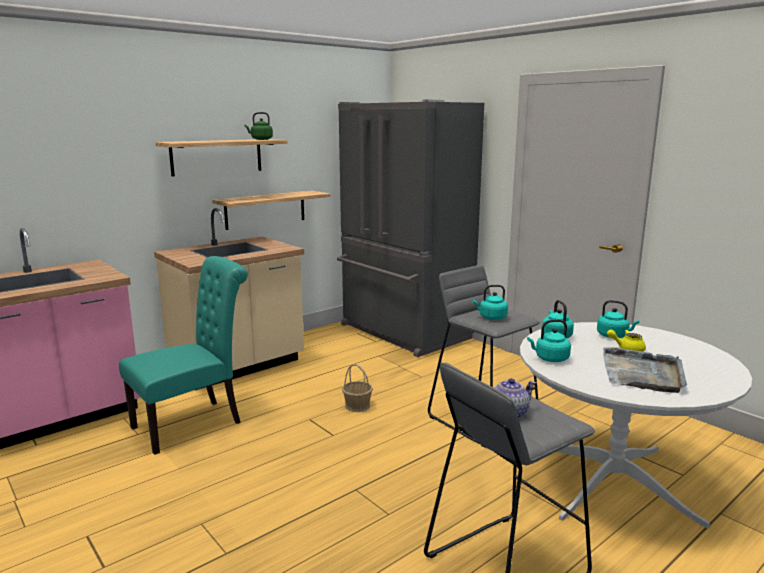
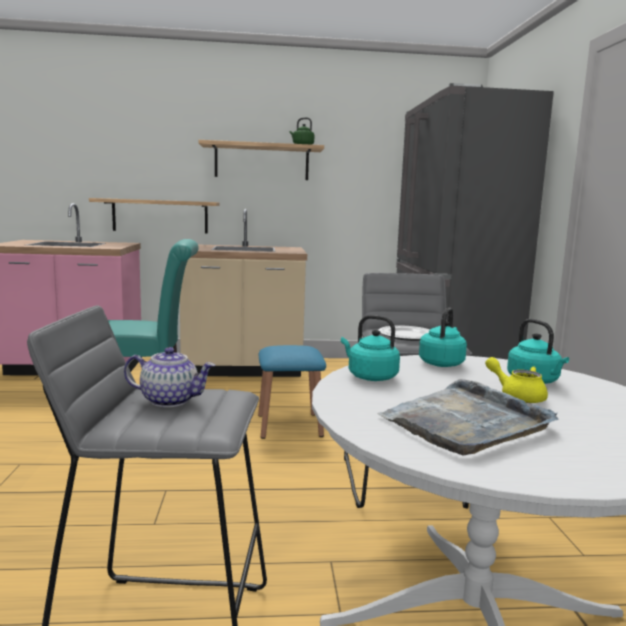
camera: 35 degrees right, 5 degrees down
(265, 209) = (309, 221): shelf -> shelf (160, 216)
(357, 406) = (289, 425): basket -> blue stool
(491, 317) = (406, 335): turquoise kettle -> plate

